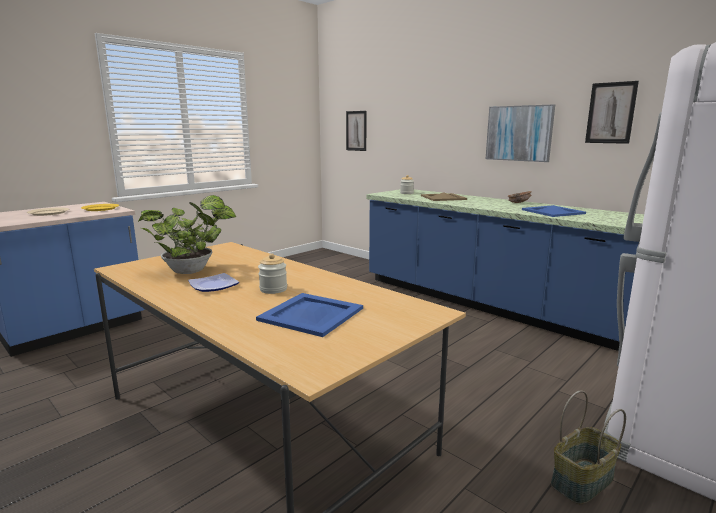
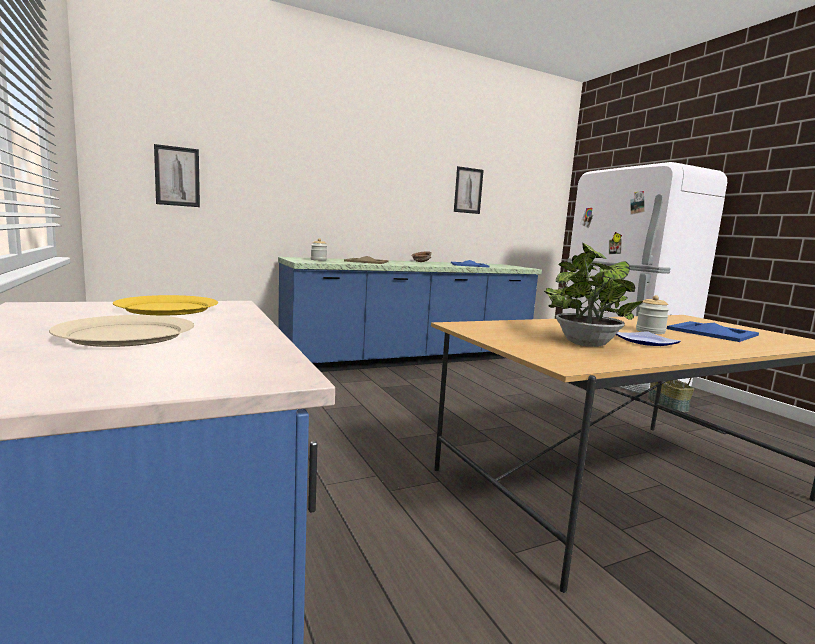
camera: 70 degrees left, 5 degrees down
(519, 133) = (404, 200): picture -> none

